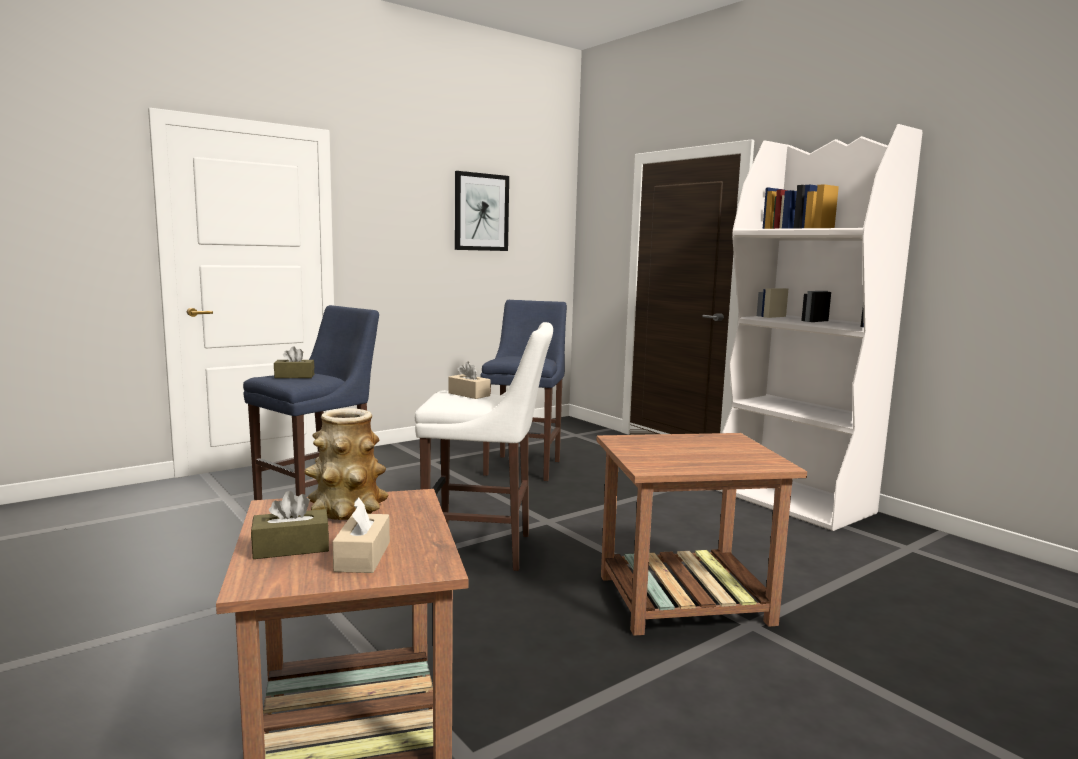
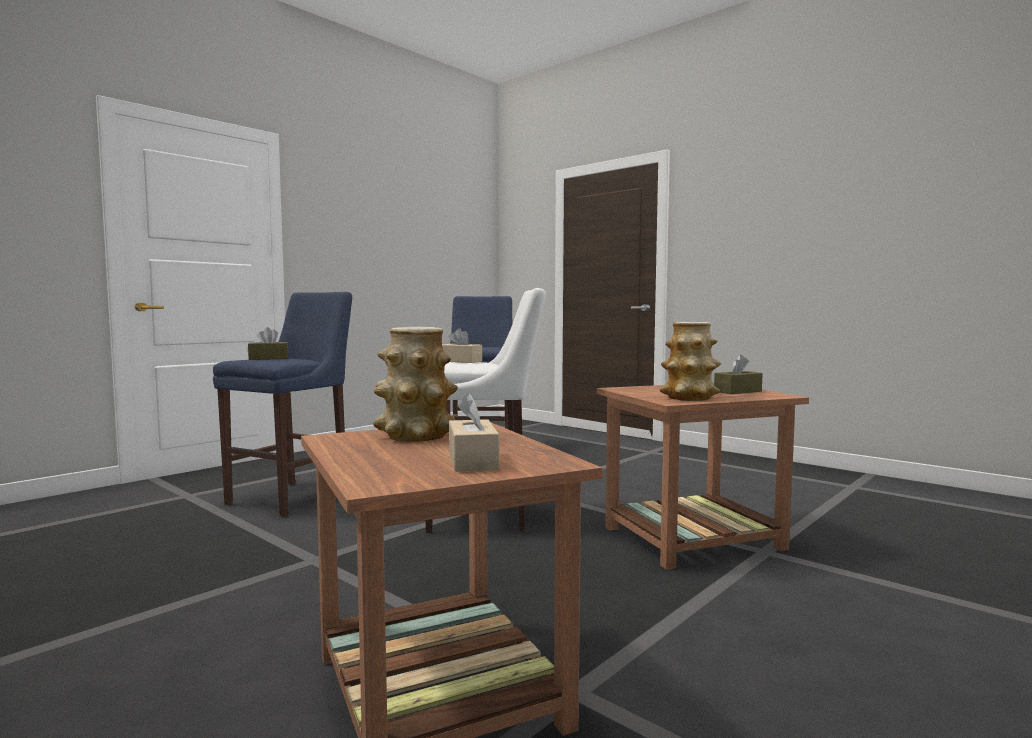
camera: 10 degrees left, 5 degrees down
(291, 548) = (386, 460): brown tissue box -> brown tissue box (737, 391)
(481, 212) = (418, 222): picture -> none
(673, 463) = (689, 398): none -> vase
(794, 501) = (735, 462): white bookcase -> none

